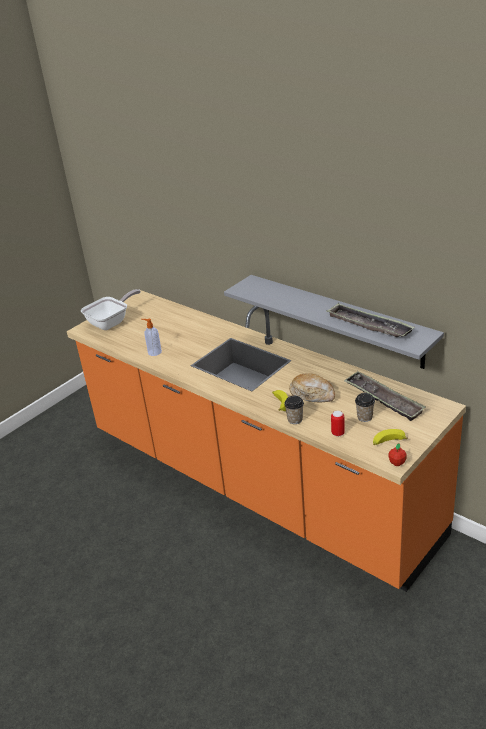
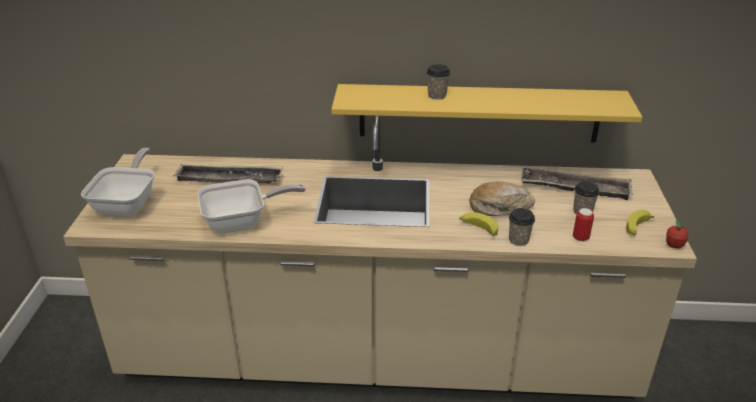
camera: 40 degrees left, 0 degrees up
(154, 352) = (242, 222): soap dispenser -> frying pan
(255, 483) = (378, 357): orange counter -> beige counter
(299, 299) = (437, 95): none -> cup
(339, 320) = (479, 113): grey shelf -> yellow shelf
(369, 325) = (551, 102): tray -> tray (229, 179)

